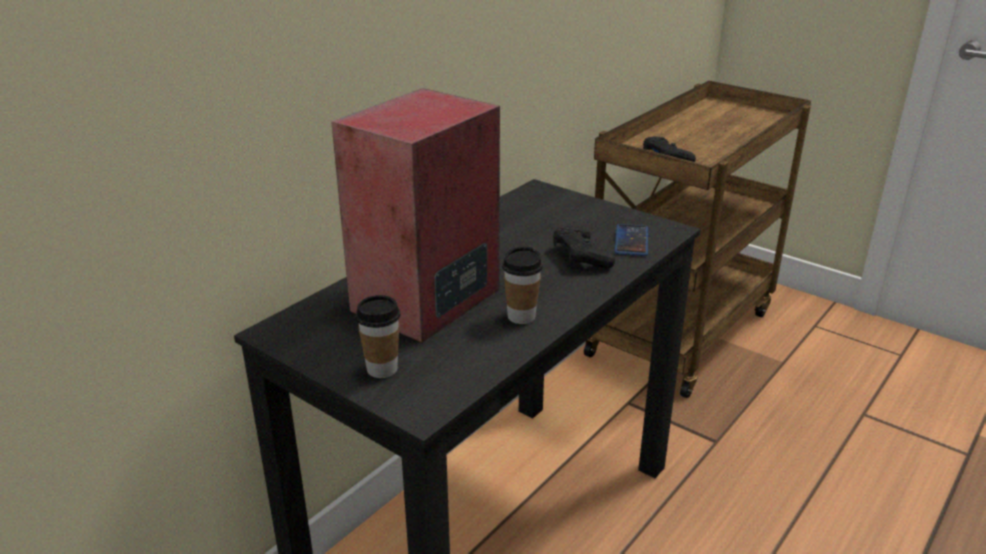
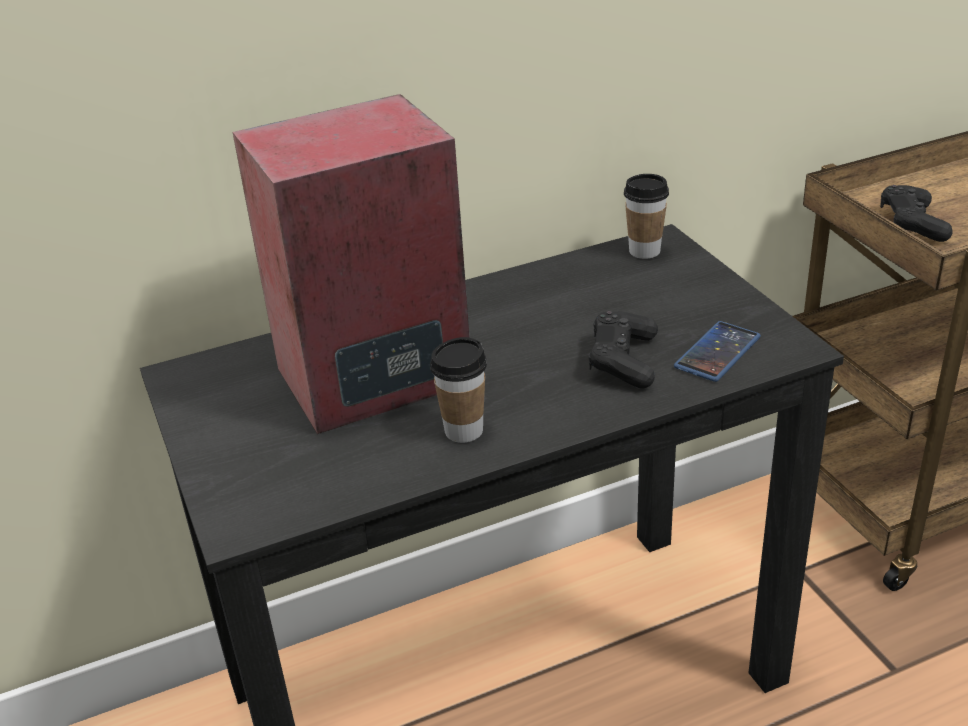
camera: 30 degrees right, 5 degrees up
(382, 369) = (244, 457): cup -> cup (644, 251)

